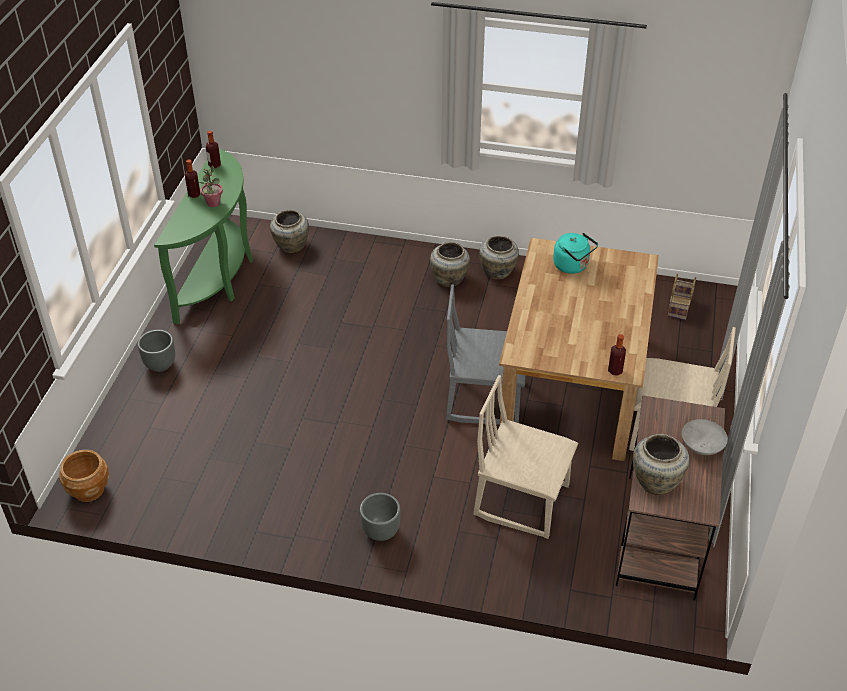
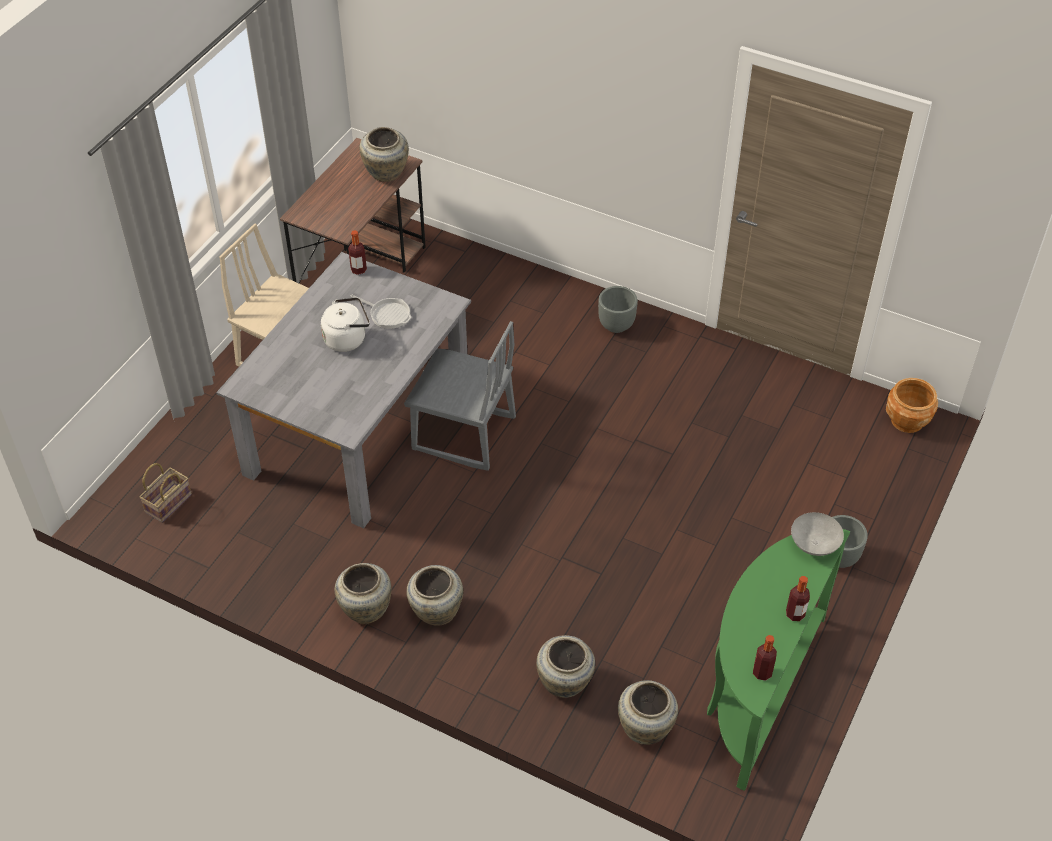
camera: 165 degrees left, 5 degrees up
(213, 203) = (767, 590): potted plant -> none
(348, 258) = (565, 684): none -> beige vase
(522, 500) = (472, 327): beige chair -> none
(564, 336) = (387, 314): none -> frying pan
(573, 266) = (327, 397): turquoise kettle -> none
(573, 386) = (358, 428): brown dining table -> grey dining table
(585, 310) = (347, 338): none -> white kettle
(701, 446) = (327, 192): grey bowl -> grey bowl (815, 545)

